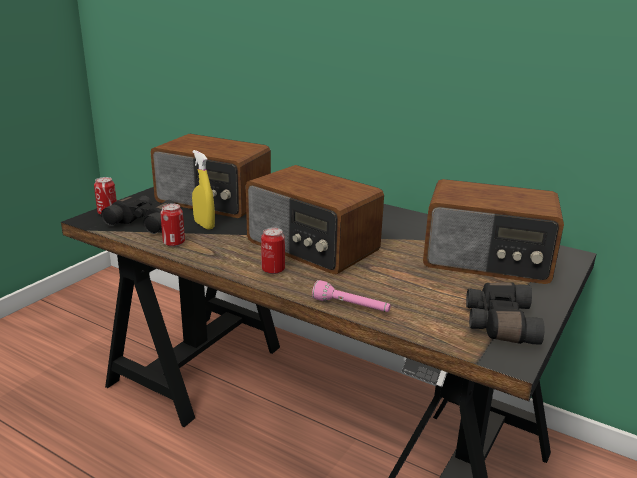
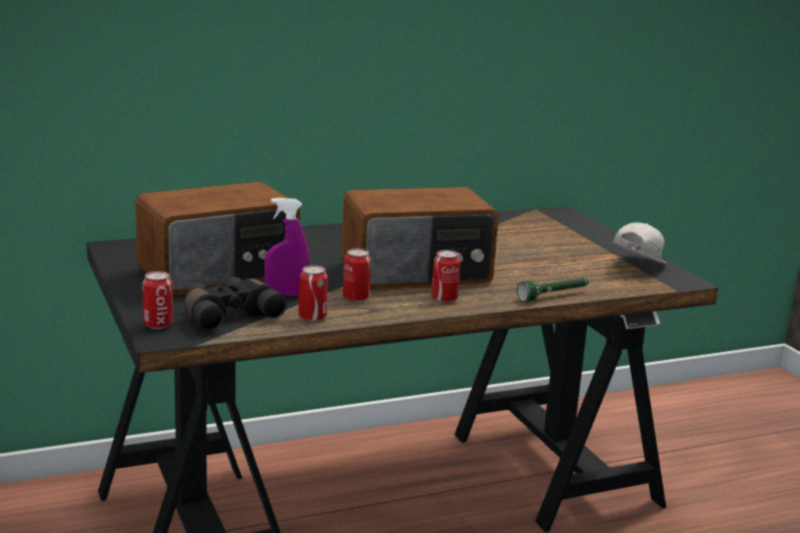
camera: 55 degrees left, 5 degrees down
(204, 225) = (286, 294): yellow spray bottle -> purple spray bottle
(229, 244) = (356, 298): none -> can
(351, 307) = (553, 296): pink flashlight -> green flashlight
(487, 260) = (536, 234): radio -> none
(498, 323) = (636, 267): black binoculars -> white cap

